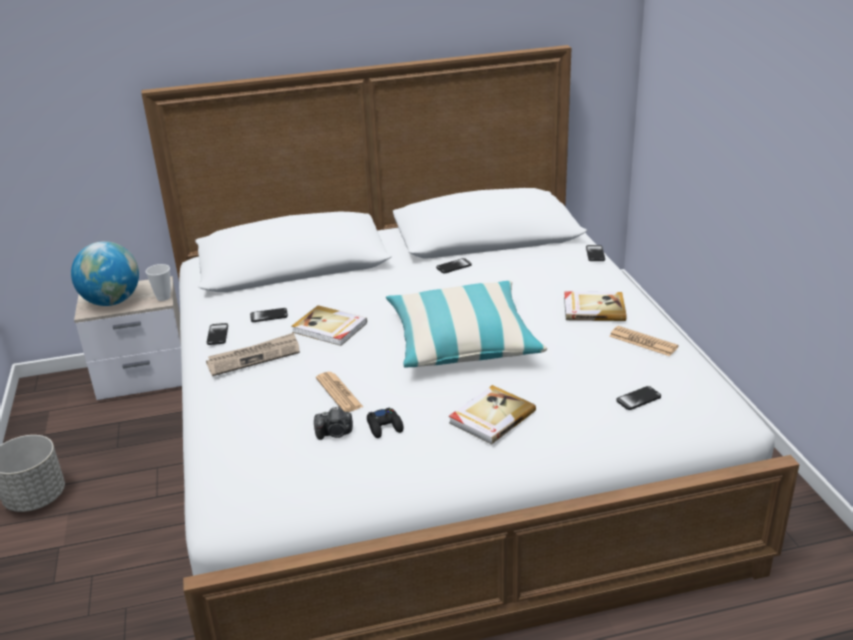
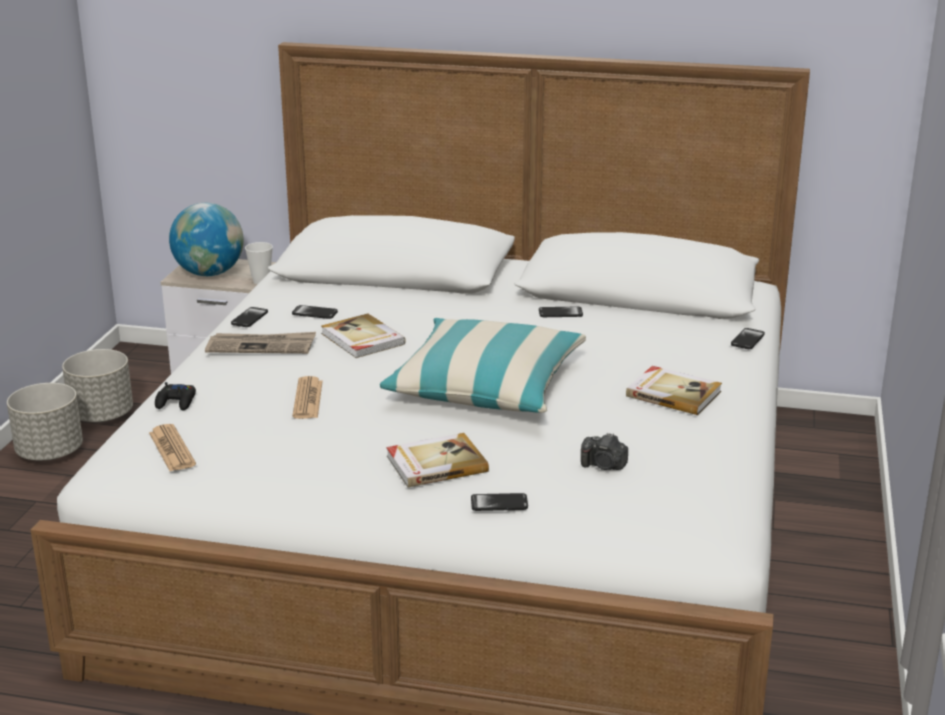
camera: 25 degrees right, 5 degrees down
(57, 449) = (102, 415): none -> grey planter
(335, 433) = (266, 433): camera -> camera (604, 466)
(385, 426) = (320, 441): black game controller -> black game controller (176, 402)
(638, 399) = (618, 494): phone -> phone (499, 503)
(643, 342) = (693, 441): newspaper -> newspaper (172, 449)

